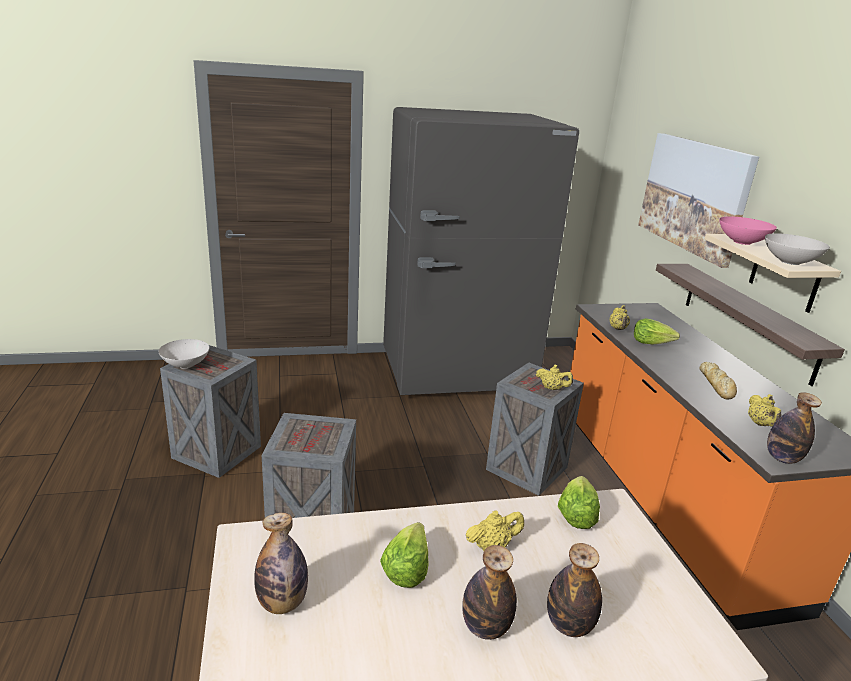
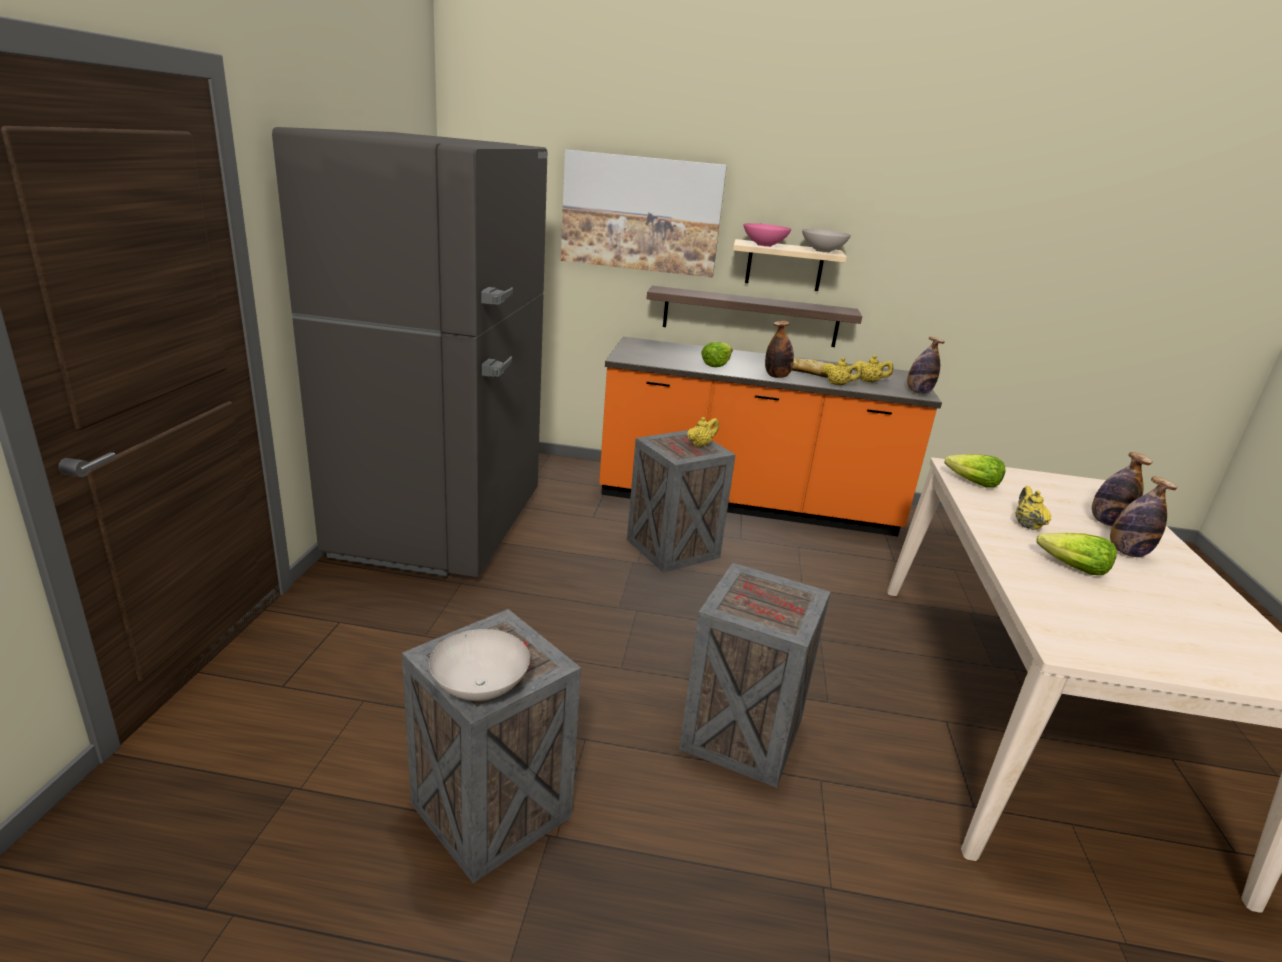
camera: 70 degrees left, 0 degrees up
(282, 603) = (1150, 638): bottle -> bottle (777, 376)
(618, 329) = (679, 365): yellow teapot -> yellow teapot (838, 384)

